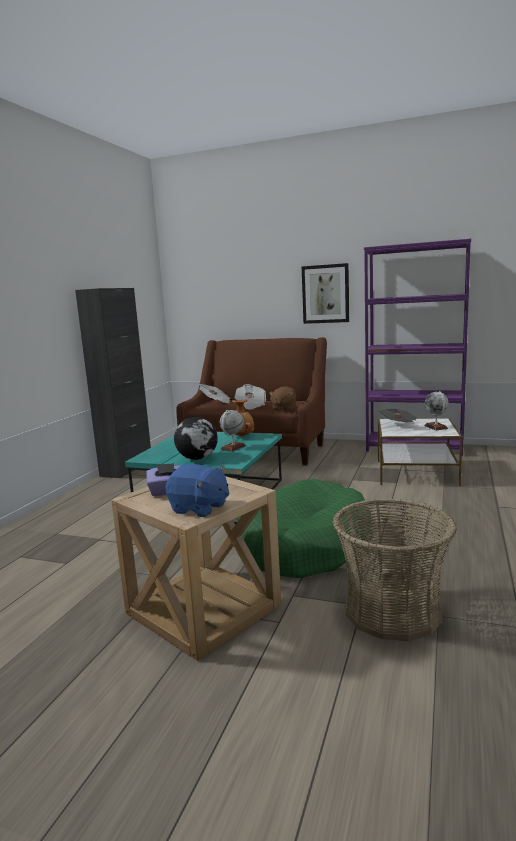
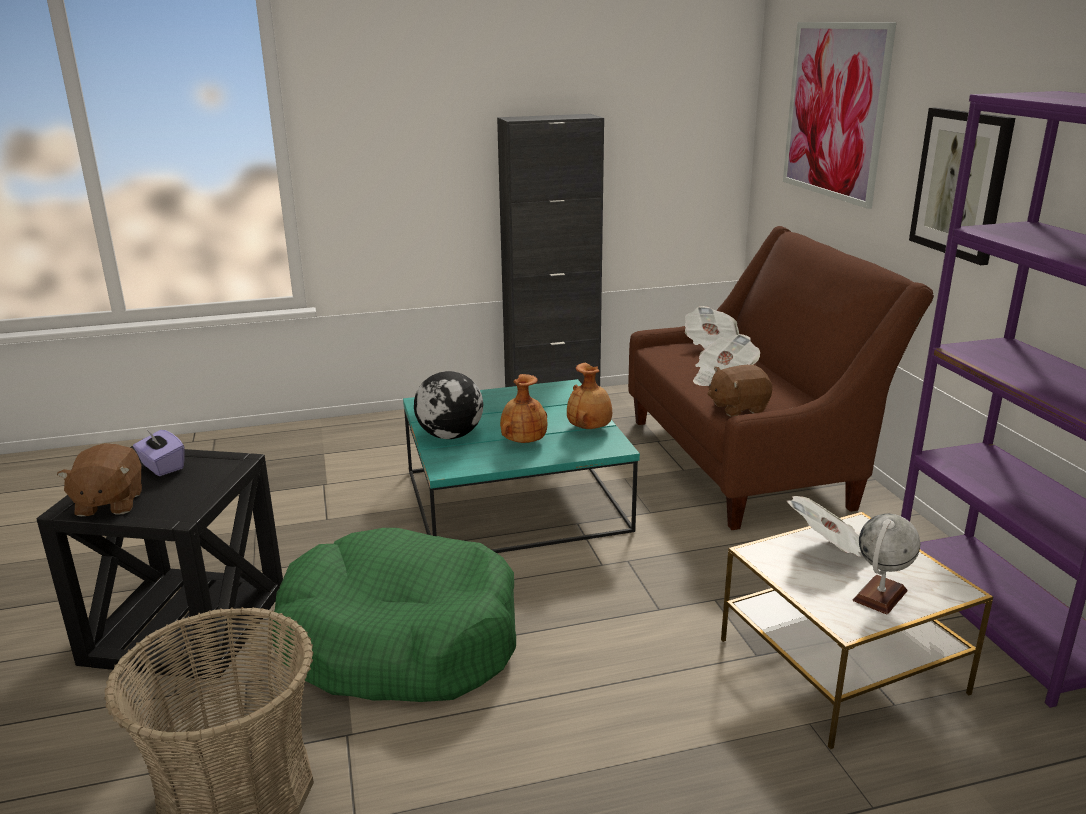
camera: 55 degrees right, 10 degrees up
(199, 508) = (109, 504): blue plush toy -> brown plush toy
(203, 609) = (186, 625): beige side table -> black side table
(232, 279) = (834, 111): none -> picture
(233, 447) = (523, 442): globe -> brown vase

